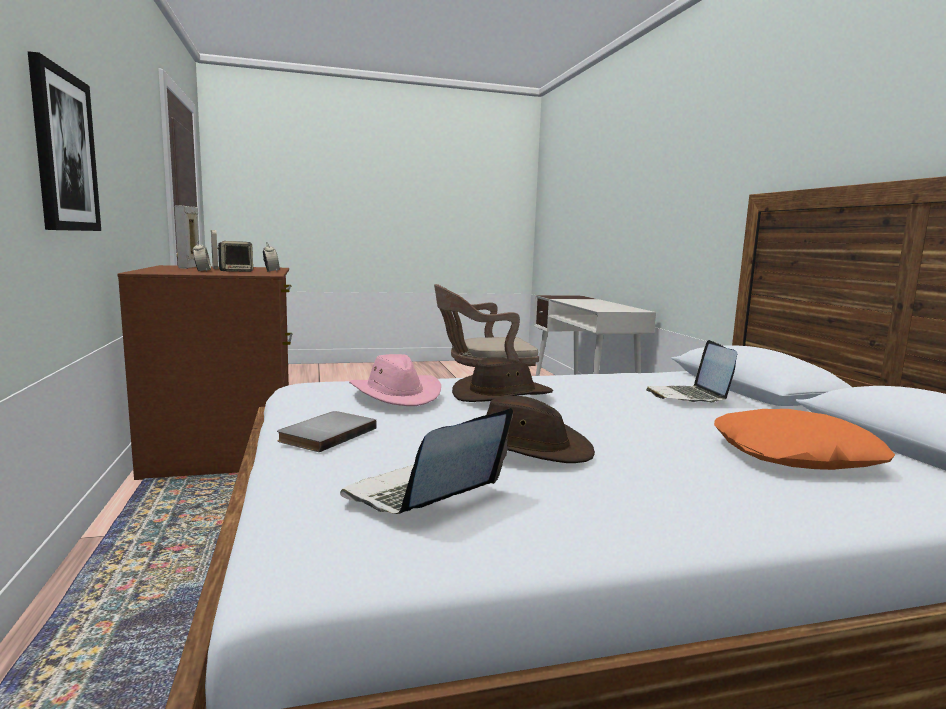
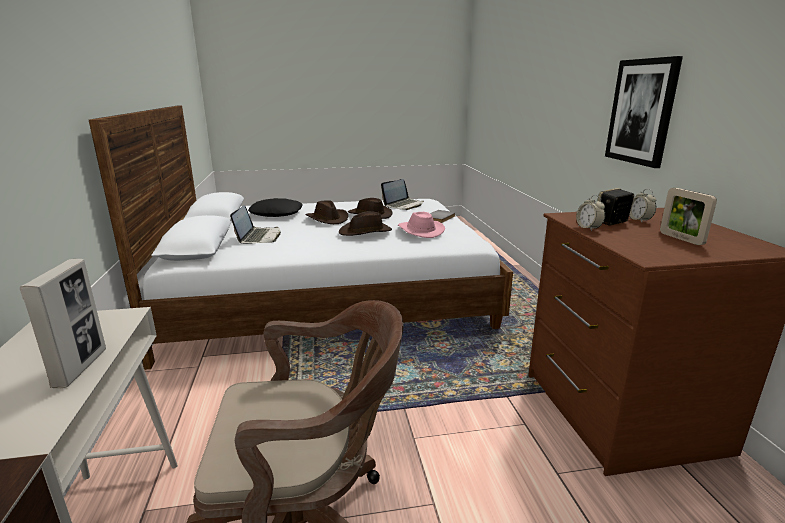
camera: 175 degrees left, 10 degrees up
(189, 267) = (713, 239): picture frame -> picture frame (80, 367)
(619, 430) = (328, 219): none -> brown hat
(795, 455) = (276, 213): orange pillow -> black pillow

